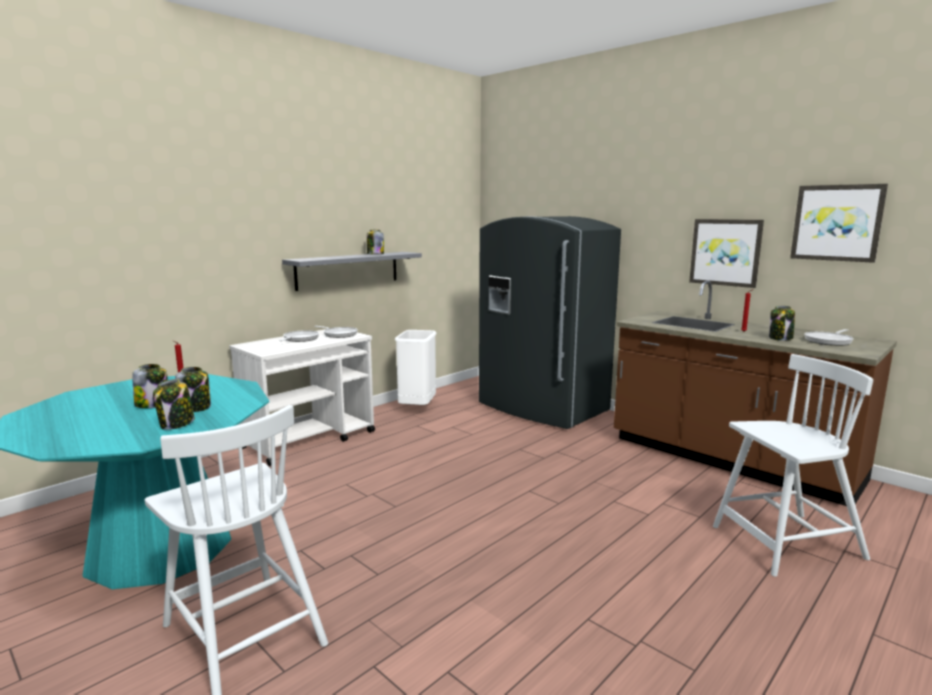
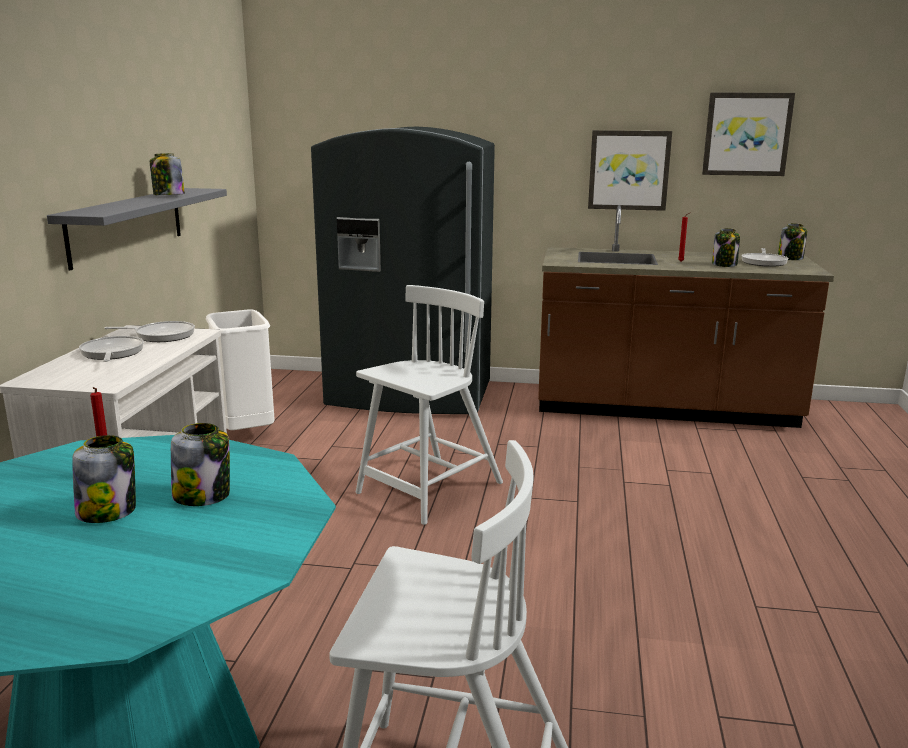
camera: 35 degrees left, 5 degrees up
(177, 424) = (240, 527): jar -> jar (790, 258)
(785, 543) = (798, 475): white chair -> white chair (428, 489)

